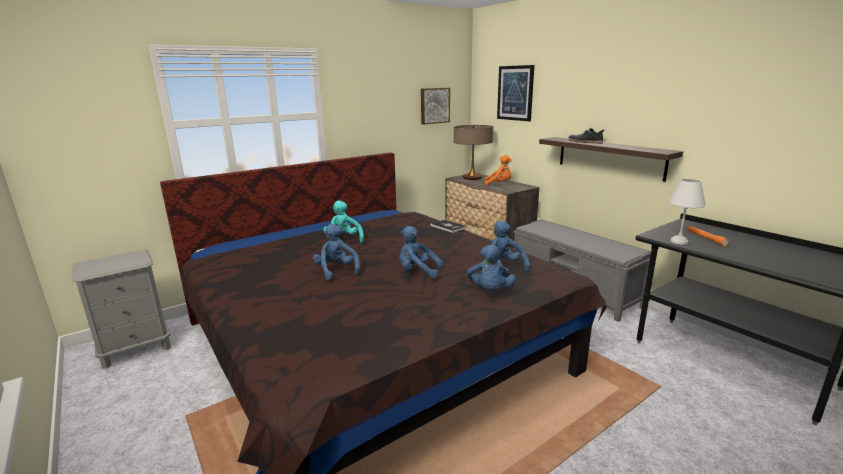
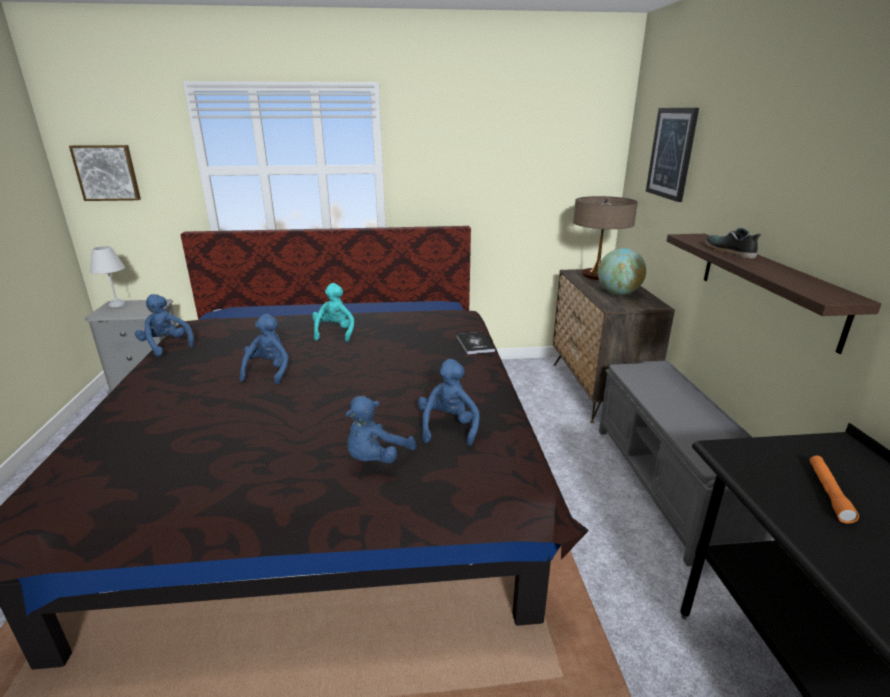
camera: 30 degrees right, 5 degrees up
(417, 272) = (341, 400): blue plush toy -> blue plush toy (166, 346)
(434, 105) = (557, 164): picture -> picture (107, 173)
(499, 184) = (618, 293): orange plush toy -> globe
(680, 241) = (759, 481): white table lamp -> white table lamp (117, 305)

